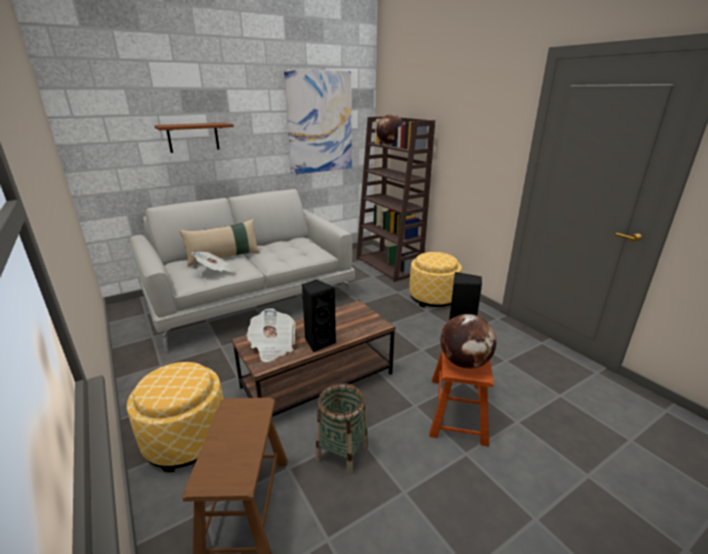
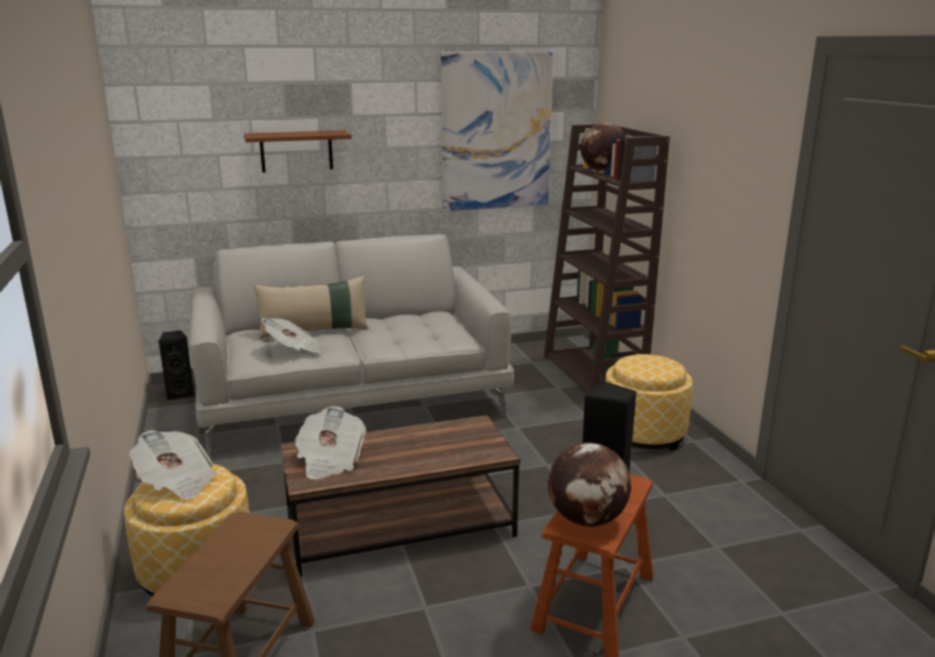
camera: 15 degrees right, 5 degrees down
(166, 381) = (176, 482): none -> newspaper
(319, 342) = (396, 464): black speaker -> black speaker (180, 394)
(342, 452) = (393, 626): basket -> none

